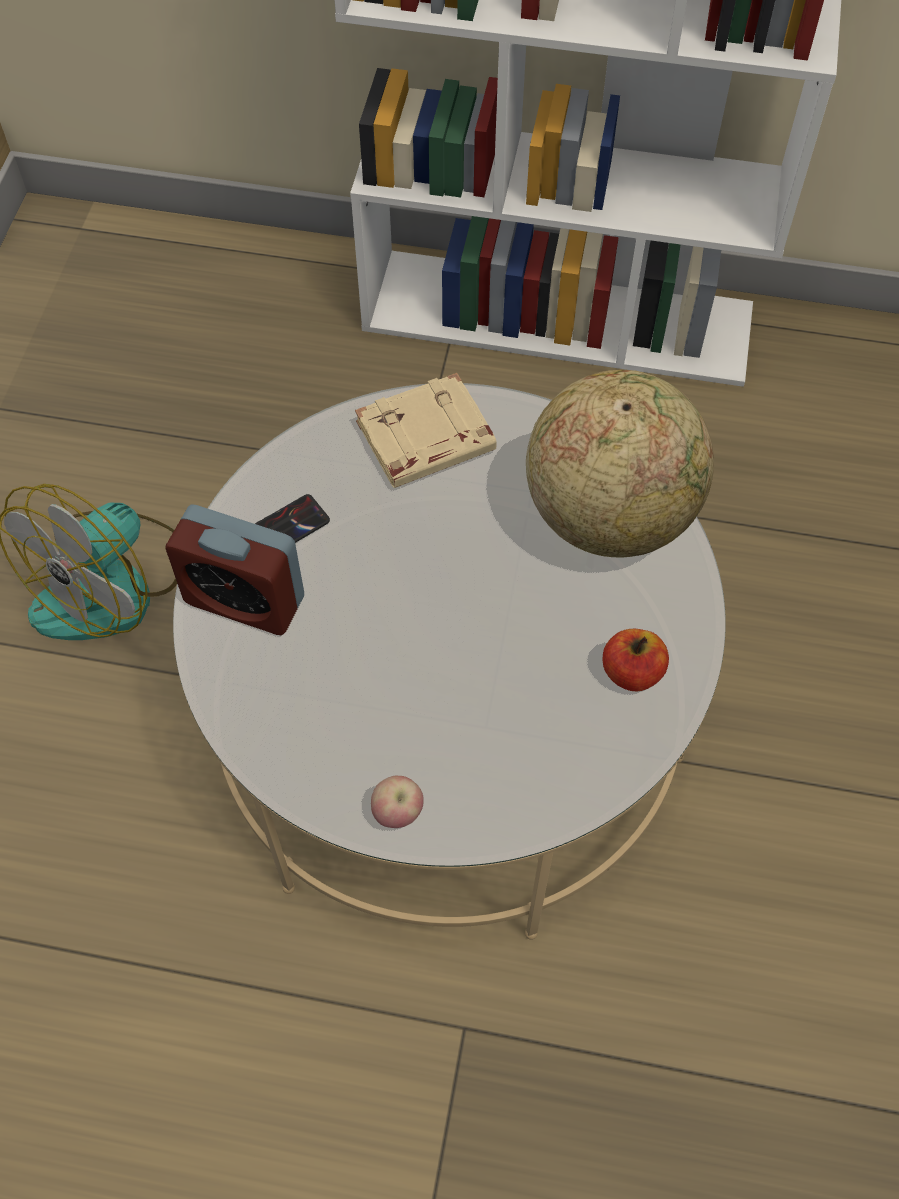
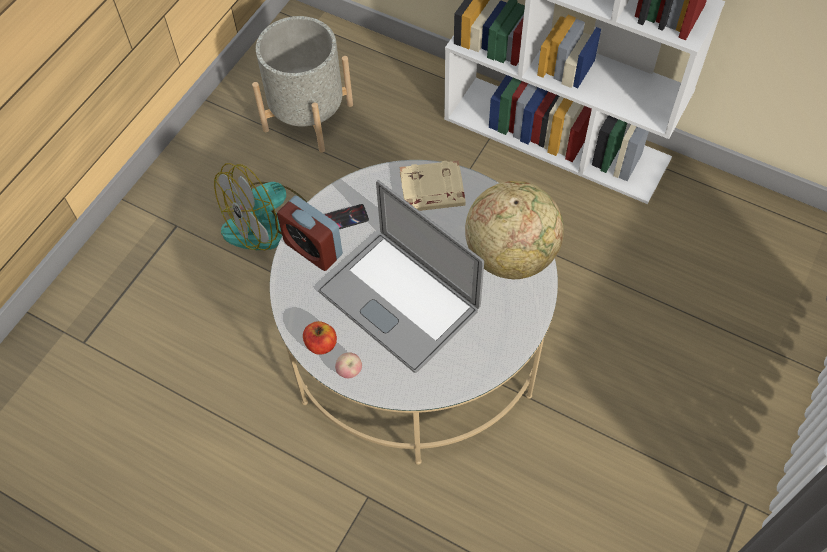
camera: 20 degrees right, 0 degrees up
(124, 382) = (308, 117): none -> grey planter
(440, 651) = (399, 300): none -> laptop
(632, 672) = (490, 337): apple -> apple (321, 344)

